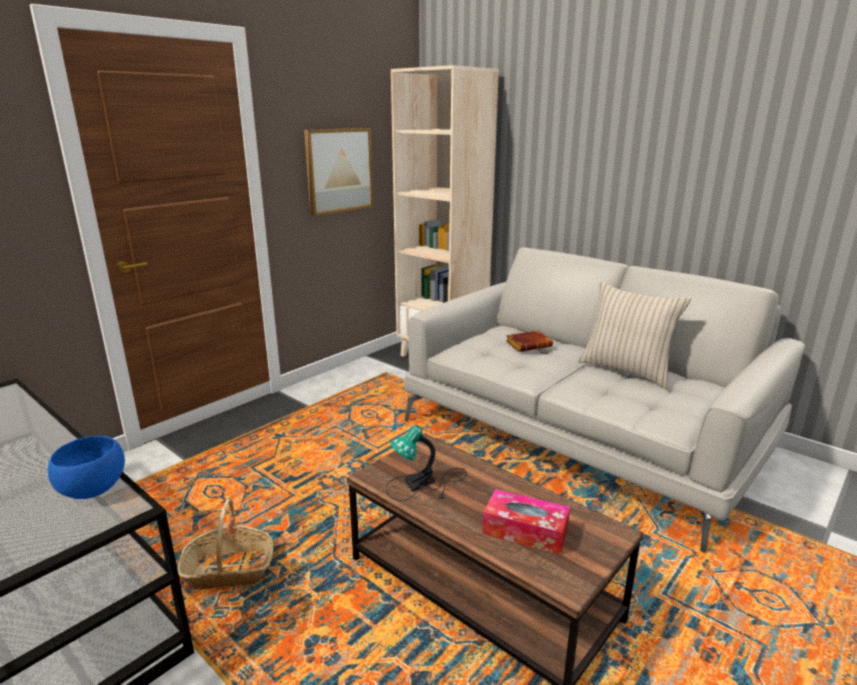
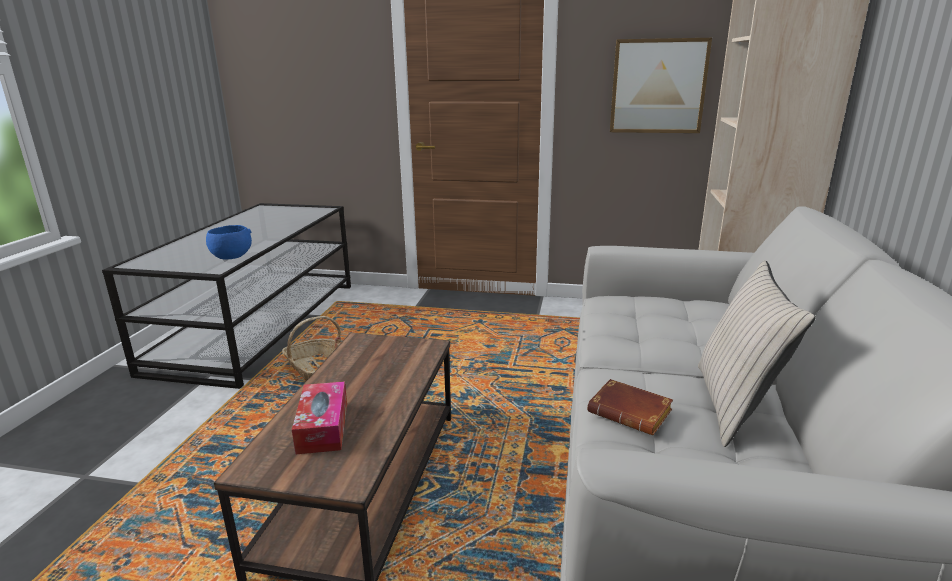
camera: 60 degrees right, 0 degrees up
(425, 484) = (364, 363): table lamp -> none
(529, 344) = (688, 326): brown book -> brown book (632, 413)

